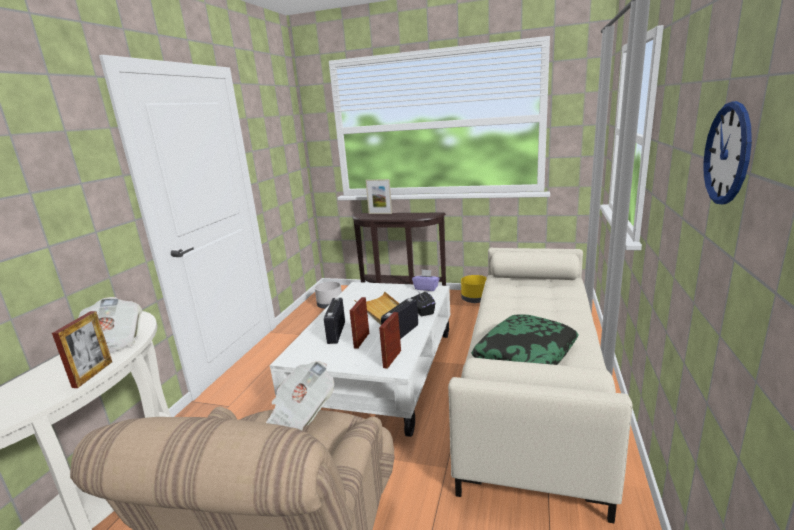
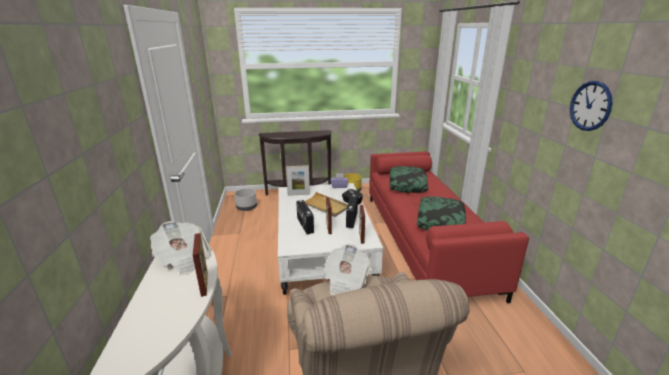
camera: 25 degrees left, 5 degrees up
(380, 213) = (282, 132): picture frame -> picture frame (298, 194)
(522, 295) = (407, 184): none -> pillow
(532, 386) = (424, 240): beige sofa -> red sofa

